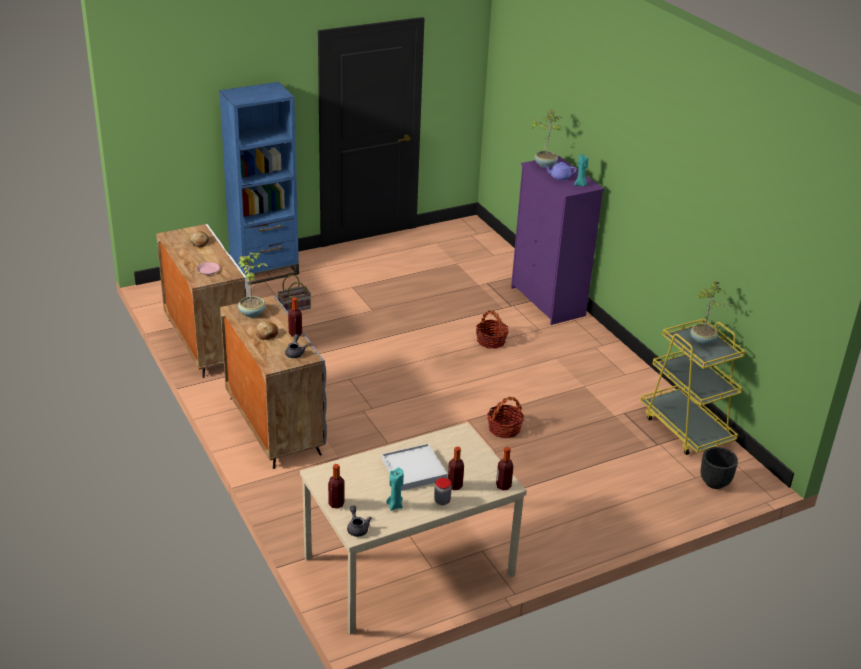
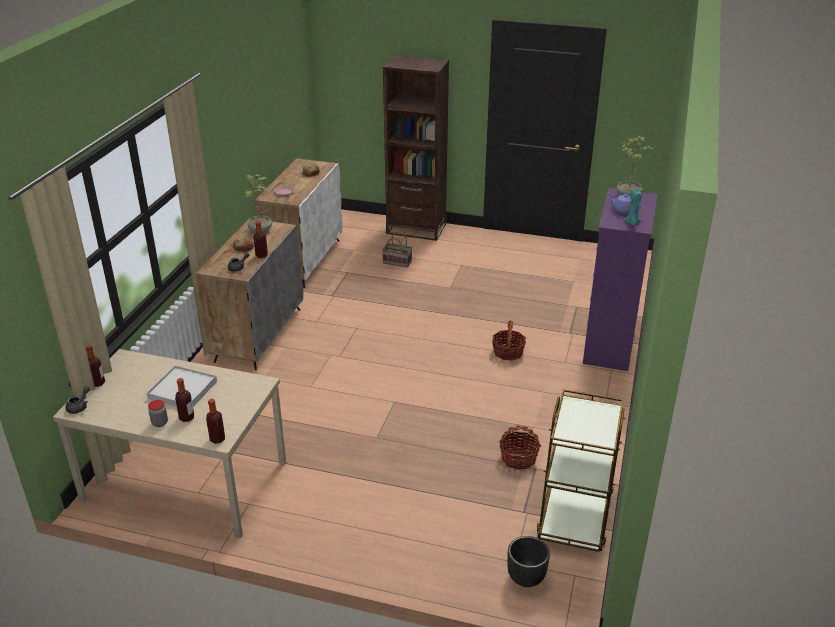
camera: 45 degrees right, 0 degrees up
(264, 270) = (416, 229): blue bookcase -> brown bookcase
(395, 505) = (127, 406): turquoise candle -> none
(504, 429) = (411, 424): basket -> basket (518, 458)
(686, 428) = (575, 514): yellow cart -> brown cart
(702, 341) = (592, 420): potted plant -> none

